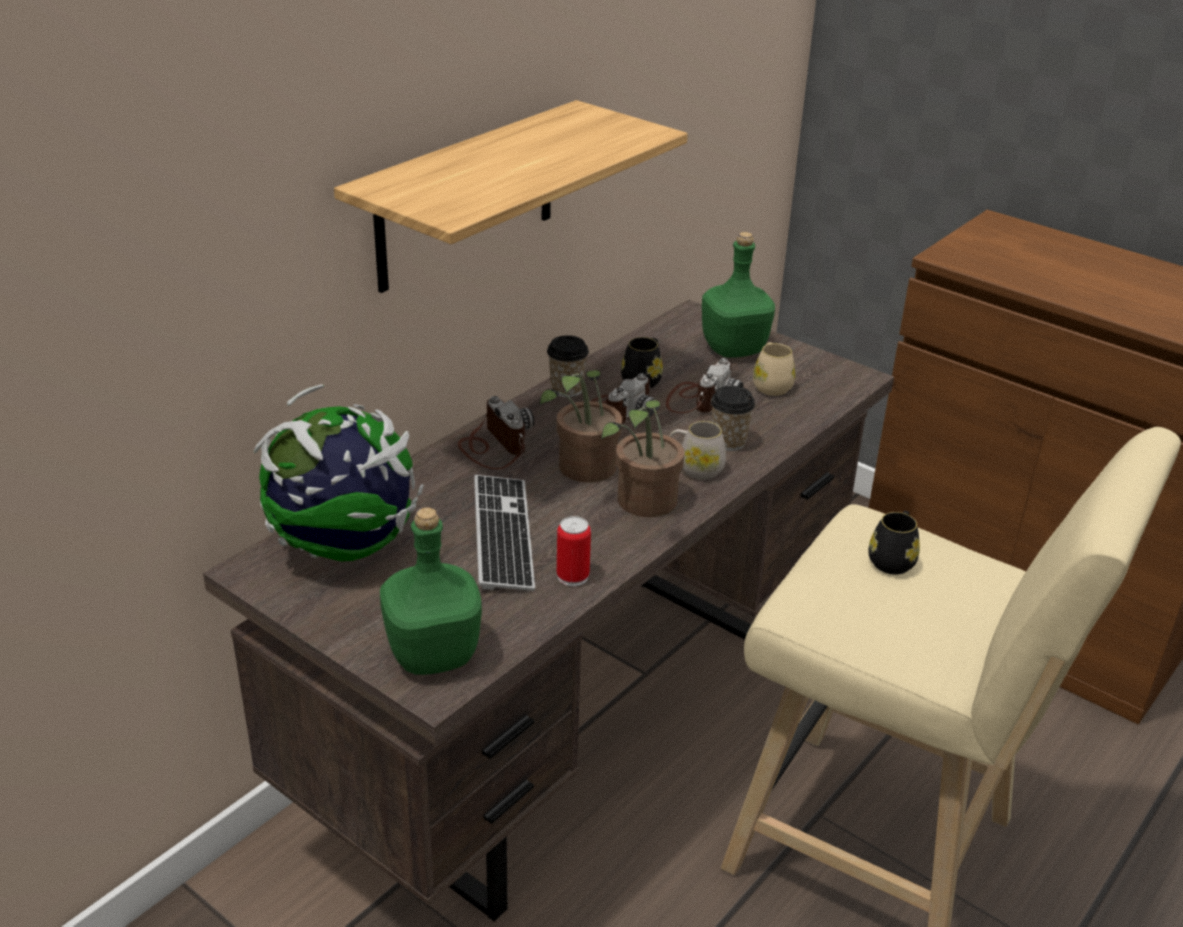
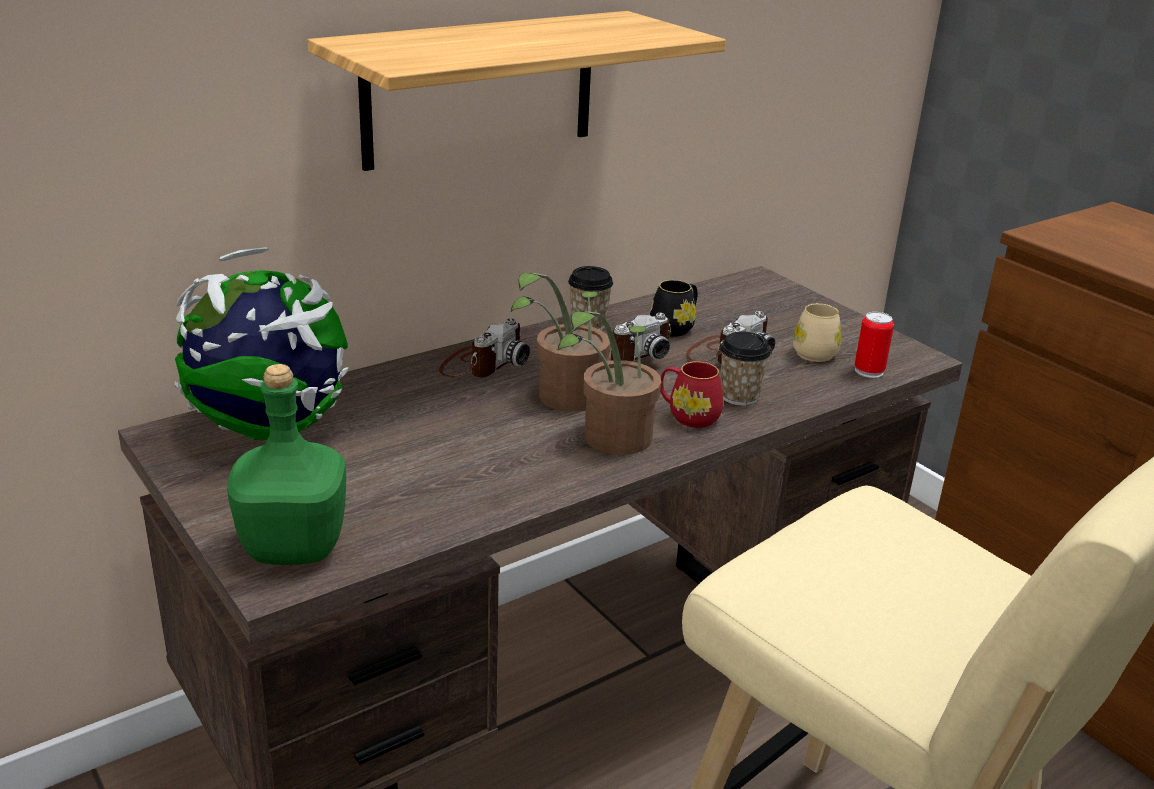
camera: 15 degrees right, 5 degrees down
(494, 446) = (482, 364): camera -> camera turned 45 degrees clockwise
(503, 535) = (441, 445): keyboard -> none
(572, 576) = (493, 497): can -> can (869, 371)
(695, 469) = (688, 416): white mug -> red mug
(734, 349) = (789, 314): green bottle -> none
(893, 559) = (889, 547): black mug -> none

